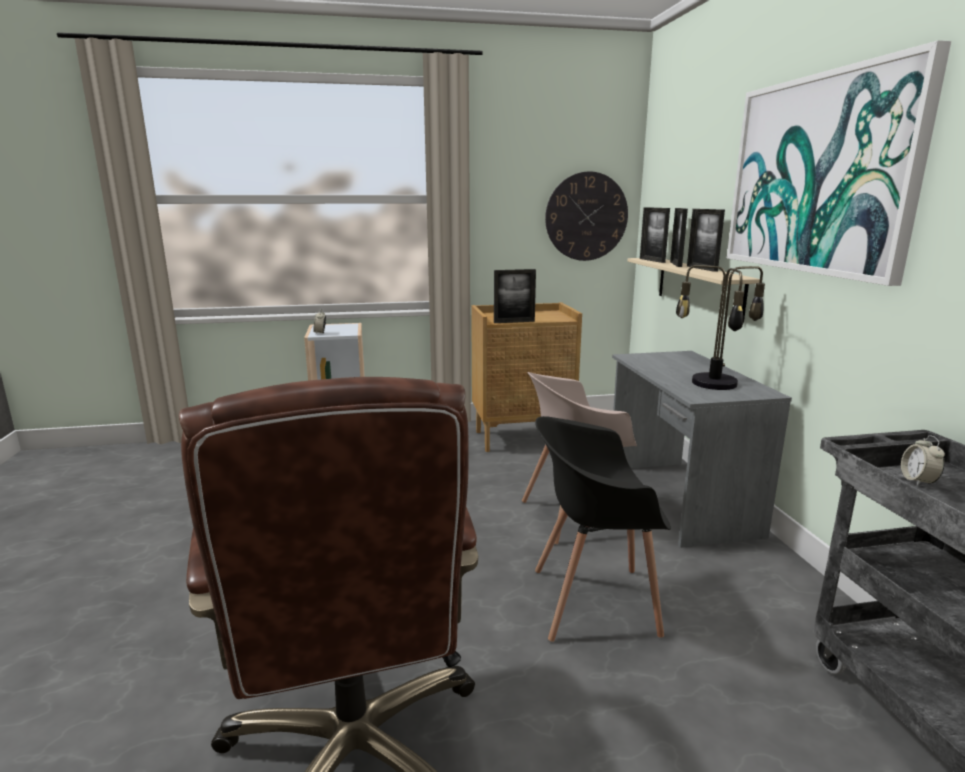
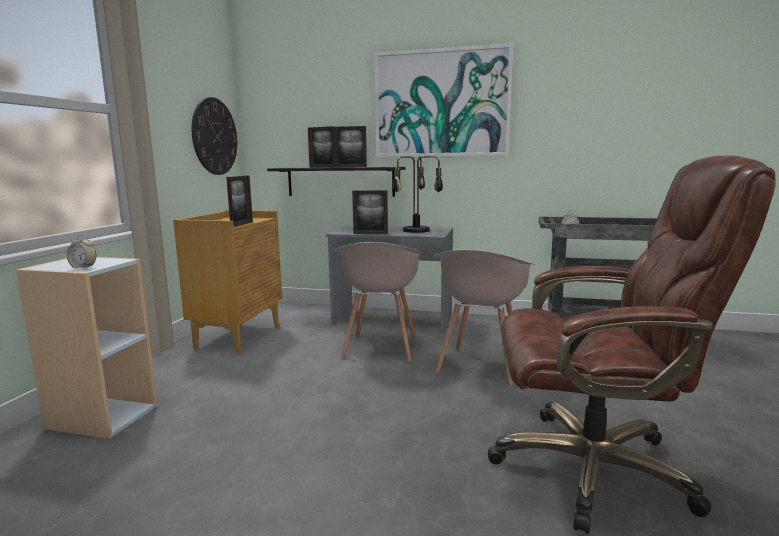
camera: 65 degrees left, 5 degrees down
(592, 602) = (480, 366): black chair -> beige chair
(652, 260) = (294, 167): picture frame -> picture frame (370, 233)
(699, 287) = (340, 181): beige shelf -> black shelf

